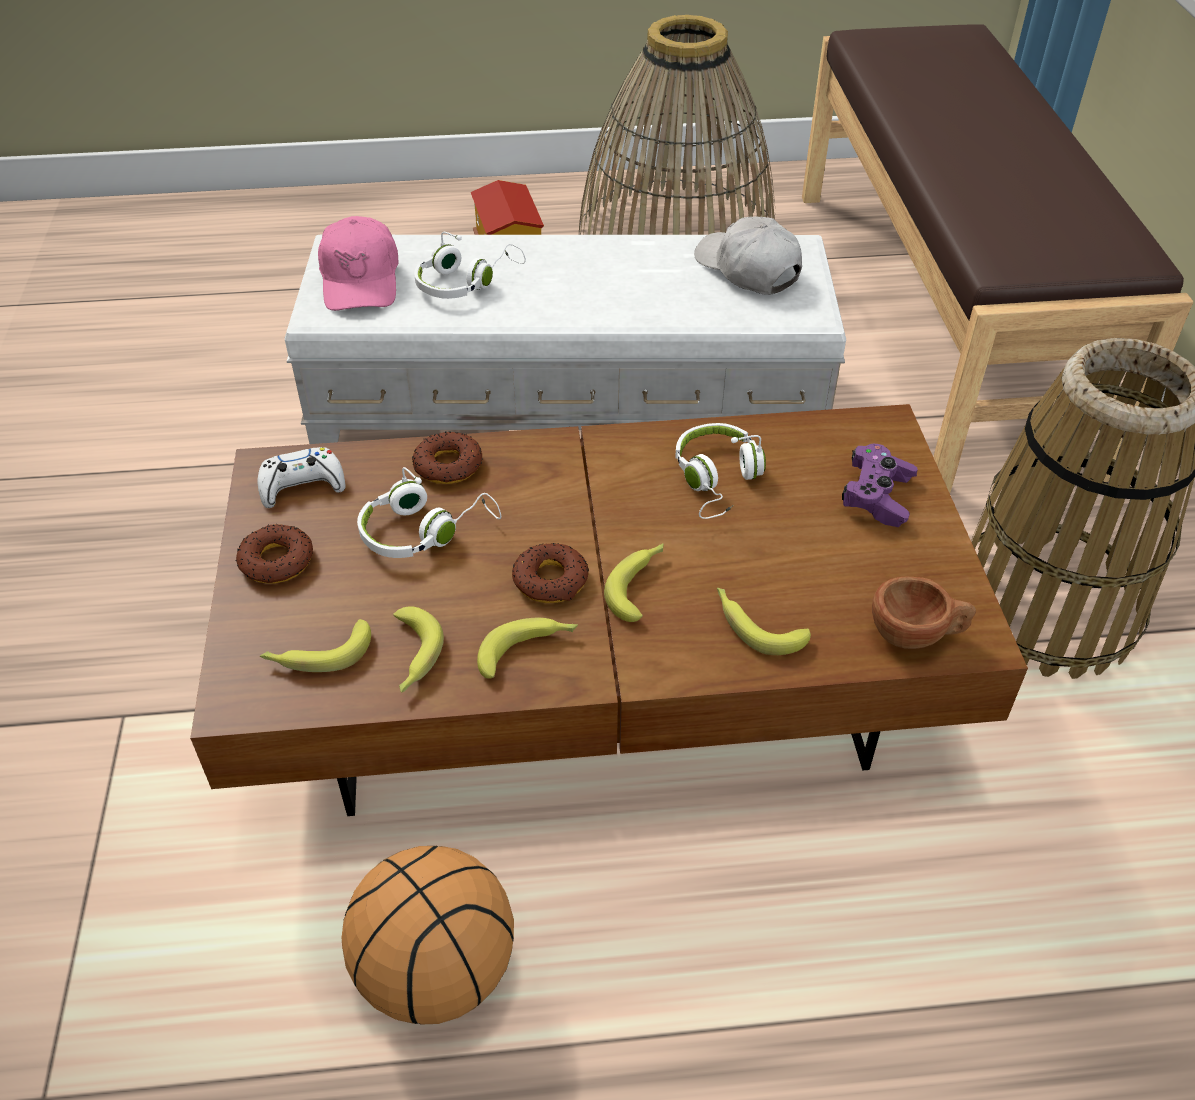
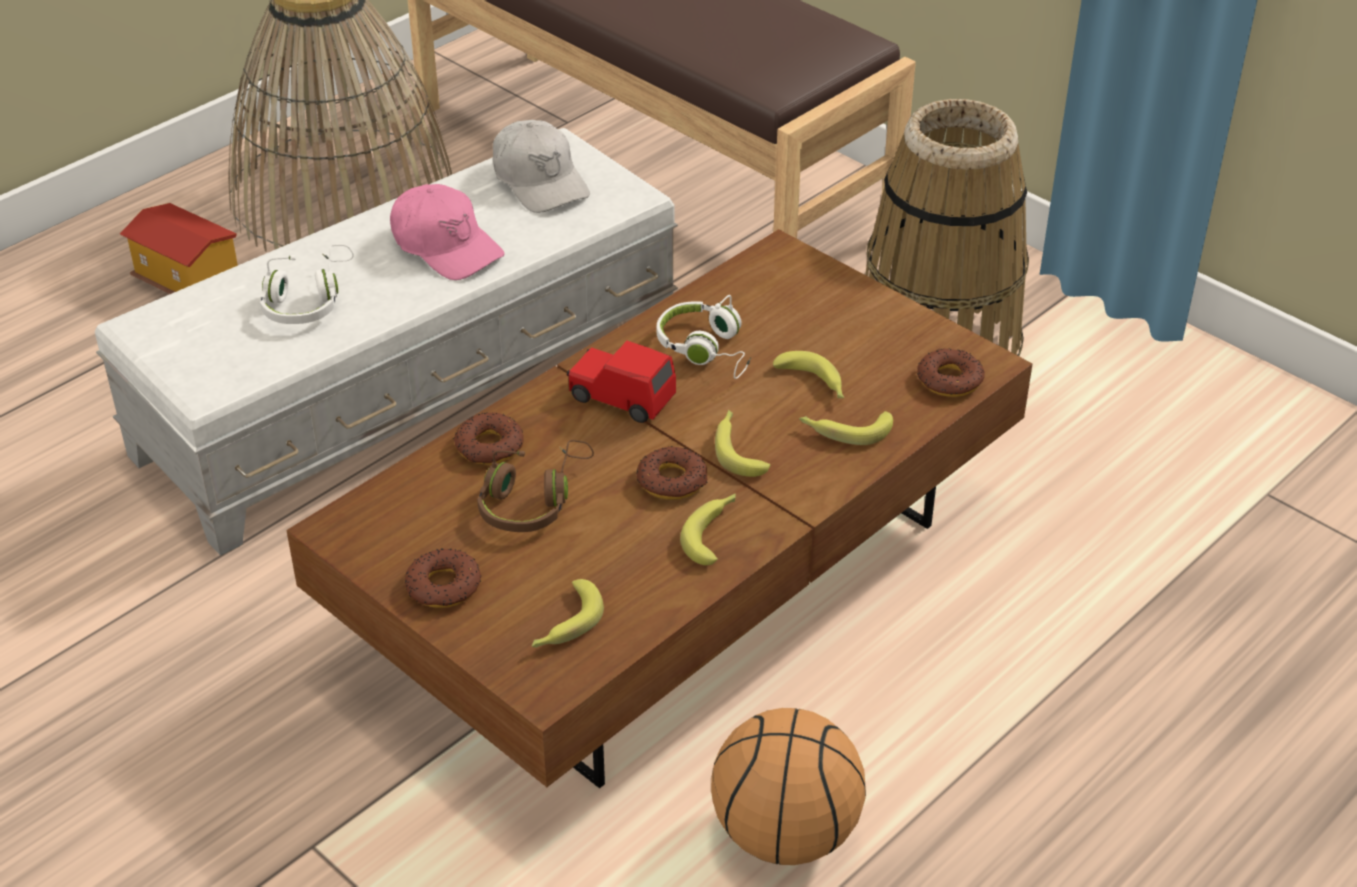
camera: 40 degrees left, 5 degrees down
(302, 485) = (386, 524): white game controller -> none
(361, 280) = (204, 343): pink cap -> pink cap (446, 246)
(412, 657) = (638, 585): banana -> banana (814, 384)
(424, 530) = (533, 500): white headphones -> brown headphones
(596, 483) = (621, 398): none -> red toy car
(747, 269) = (540, 181): white cap -> white cap turned 135 degrees counterclockwise
(877, 496) = (828, 305): purple game controller -> none
(917, 635) = (949, 380): brown cup -> donut

